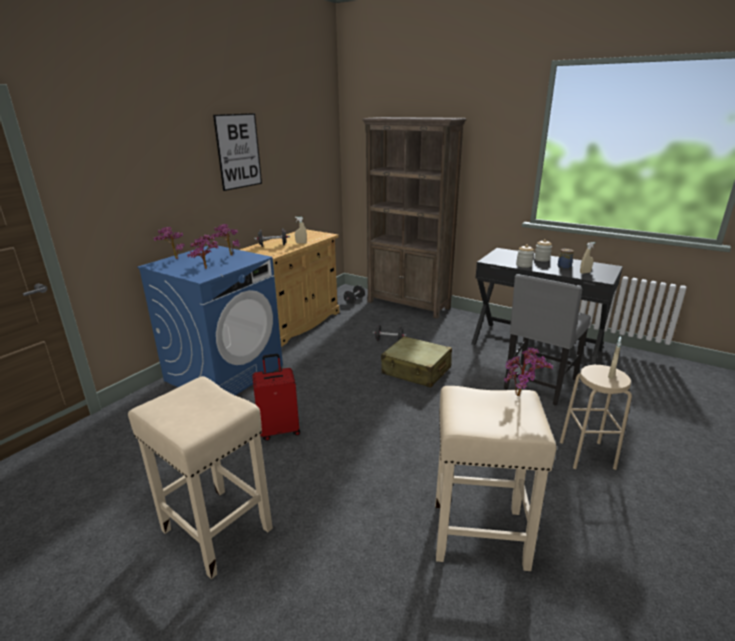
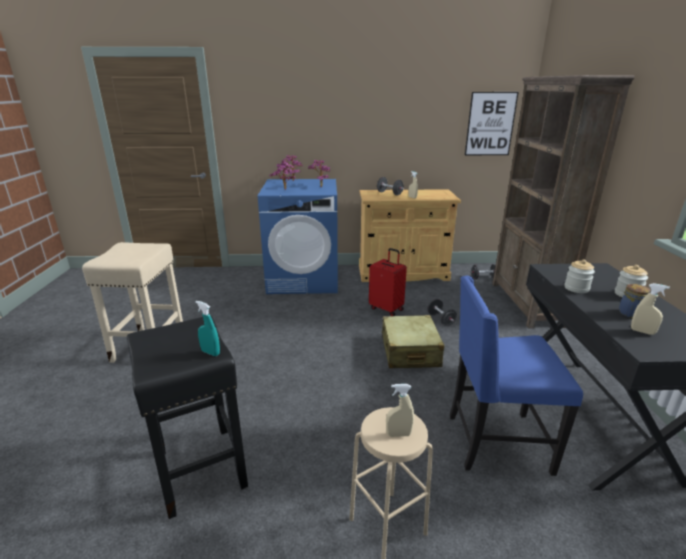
camera: 55 degrees right, 0 degrees up
(238, 151) = (381, 104): picture -> picture (490, 124)
(279, 430) = (259, 325): red suitcase -> red suitcase (387, 309)
(477, 534) = (200, 467): beige stool -> black stool
(521, 396) = (210, 352): potted plant -> turquoise spray bottle
(538, 384) = (495, 442): grey chair -> blue chair

